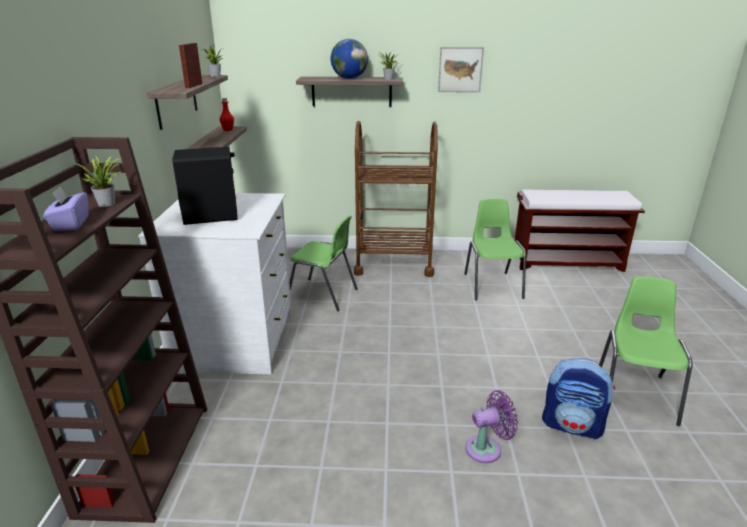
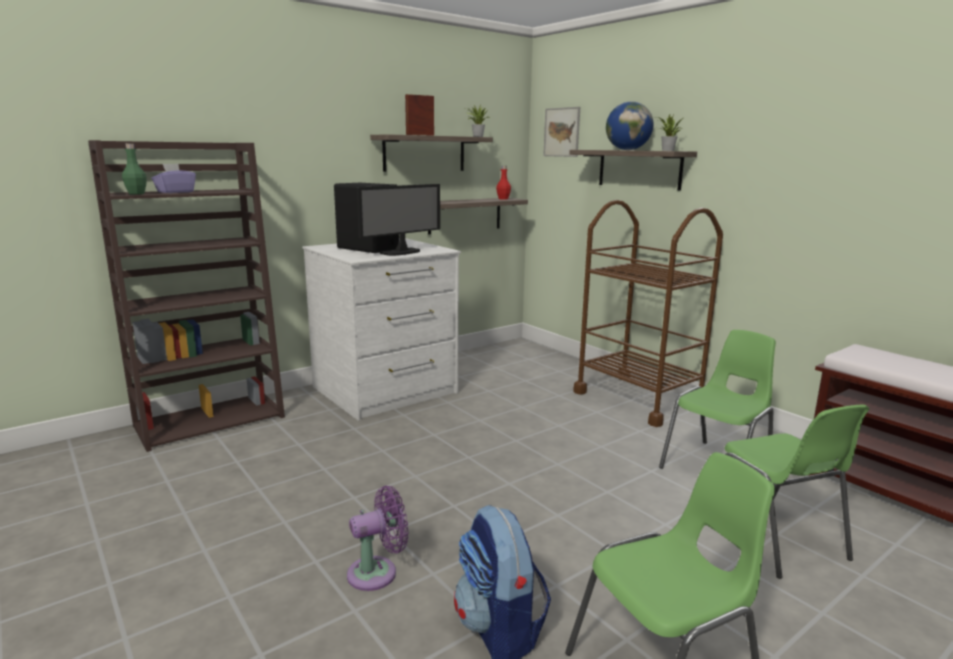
camera: 50 degrees right, 10 degrees down
(54, 243) = (136, 194): none -> green bottle
(108, 203) = (224, 191): potted plant -> none
(255, 211) = (402, 252): none -> monitor
(323, 295) = (511, 393): green chair -> green chair (774, 538)
(460, 69) = (774, 141): picture -> picture (562, 132)
(487, 448) = (377, 572): purple fan -> purple fan turned 60 degrees counterclockwise

